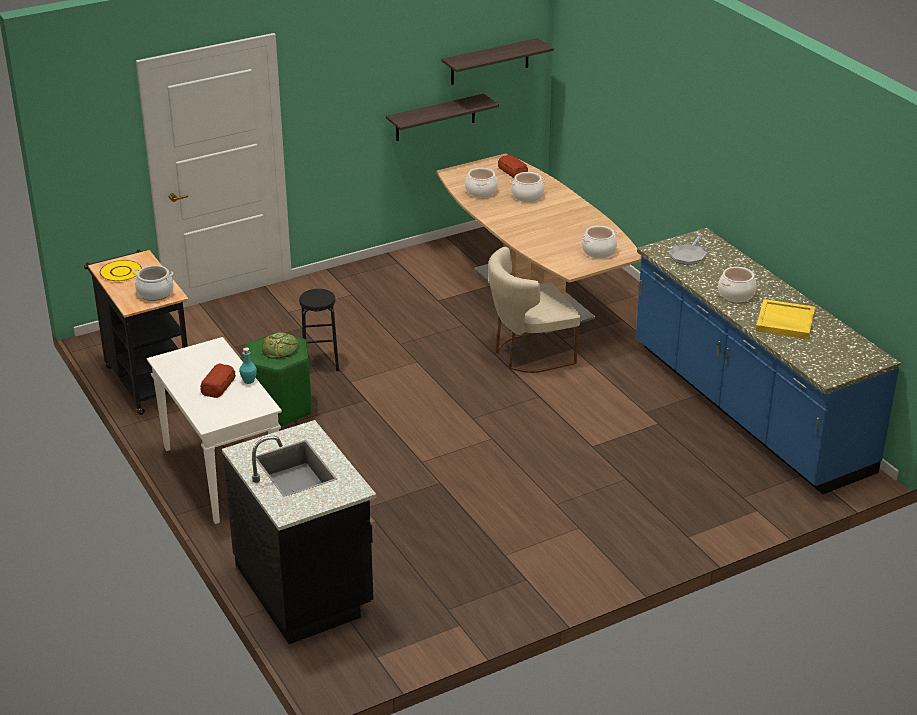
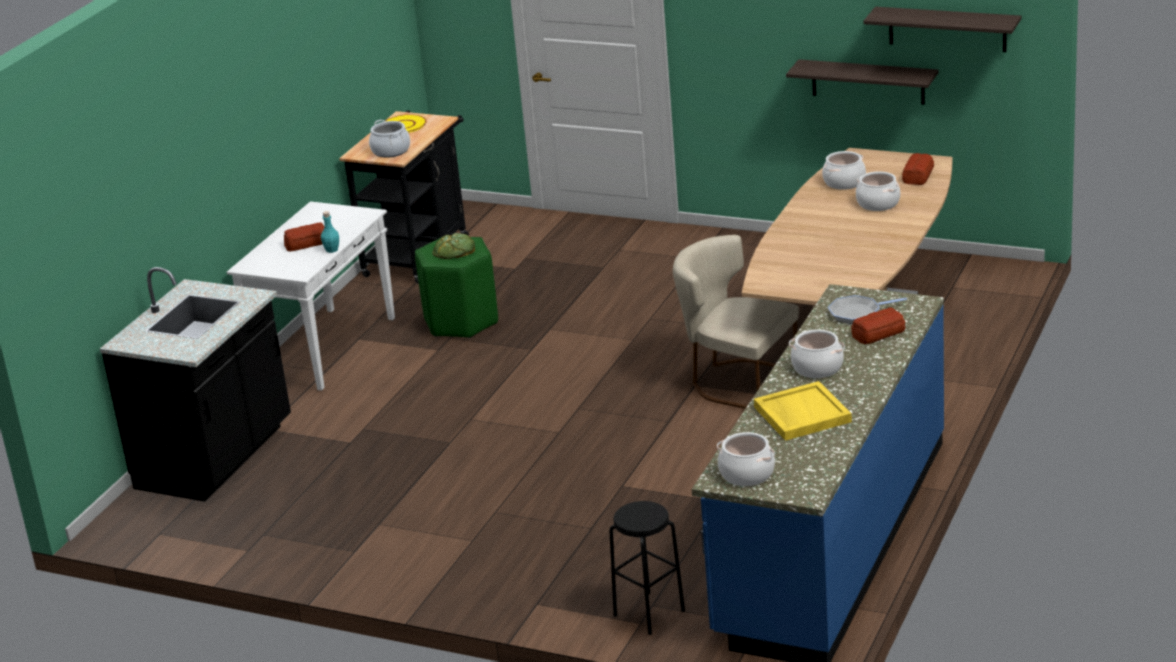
camera: 55 degrees right, 5 degrees down
(320, 362) = (559, 302): black stool -> black stool (649, 613)
(599, 251) = (826, 281): cooking pot -> cooking pot (747, 474)
(721, 261) = (877, 333): none -> bread

